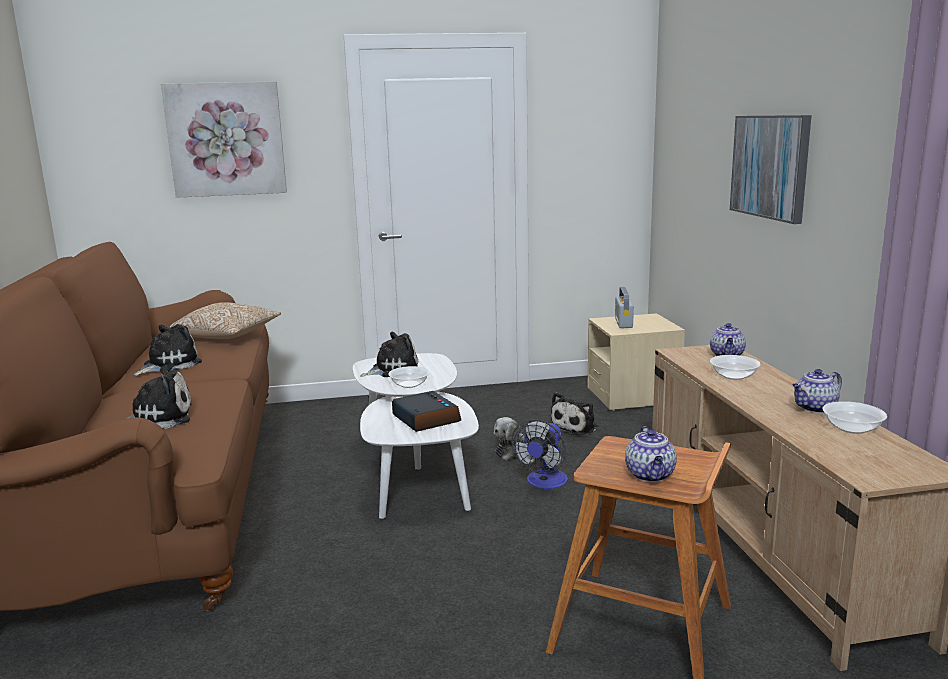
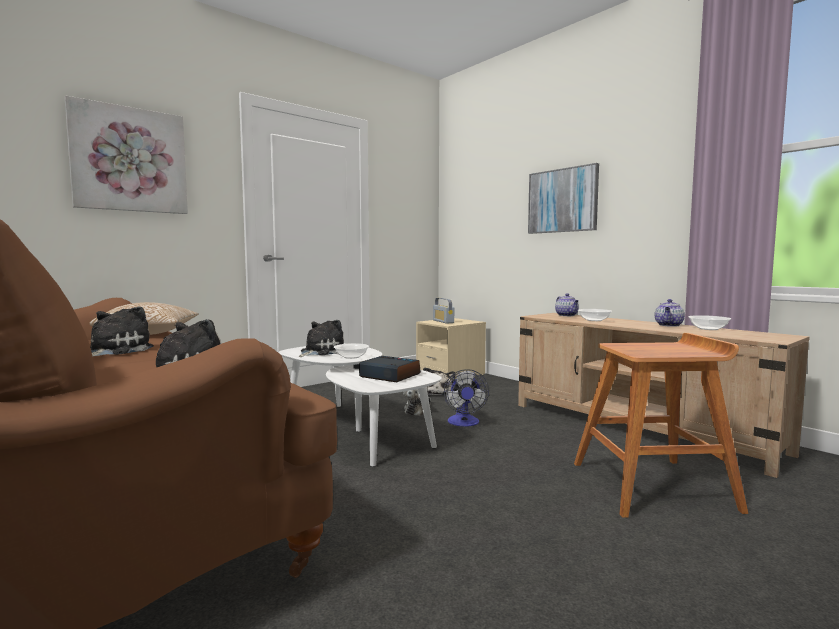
camera: 30 degrees left, 10 degrees down
(650, 475) = (675, 352): teapot -> none

